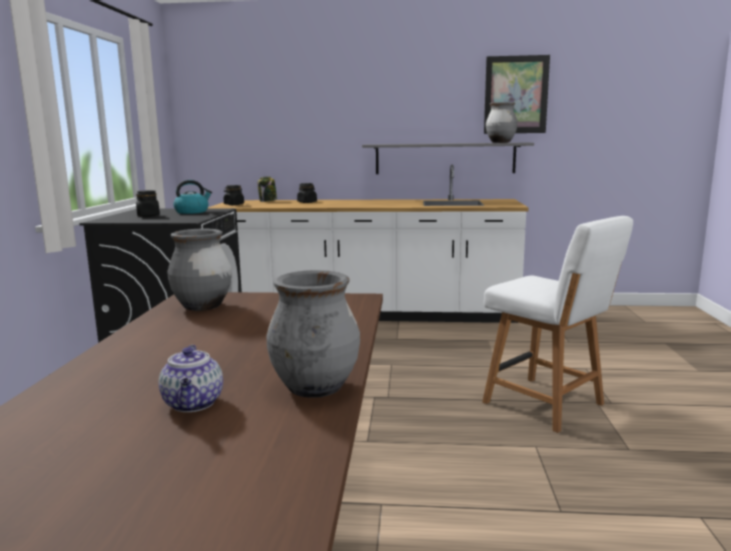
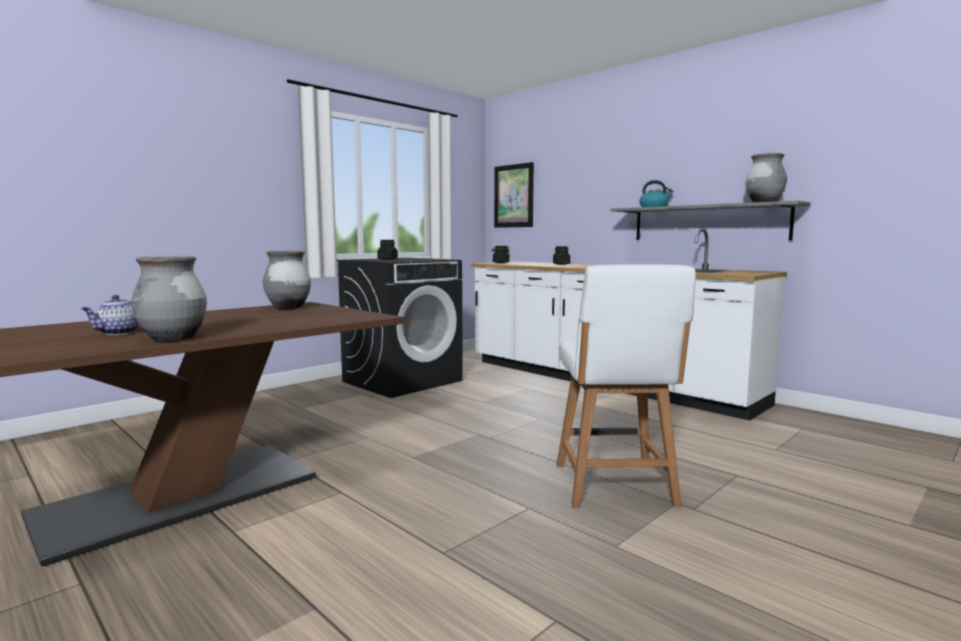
camera: 40 degrees right, 5 degrees down
(192, 212) = (422, 259): kettle -> kettle (654, 207)
(268, 201) = (537, 262): jar -> none
(516, 95) = (796, 145): picture -> picture (513, 196)

